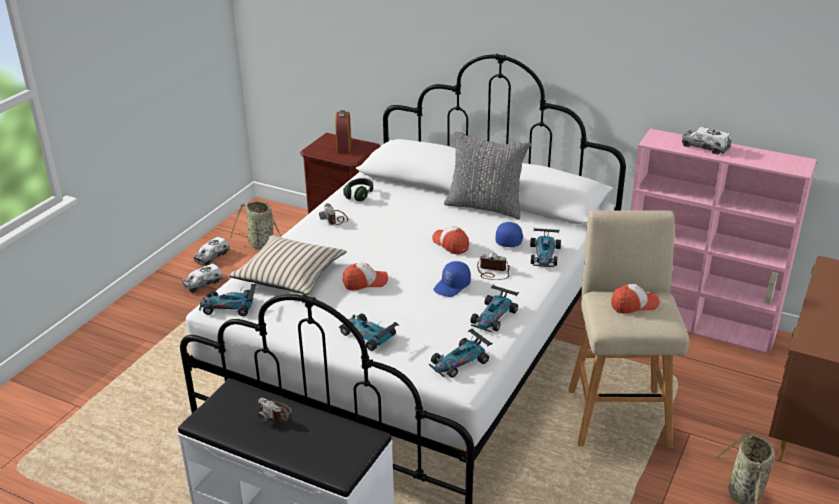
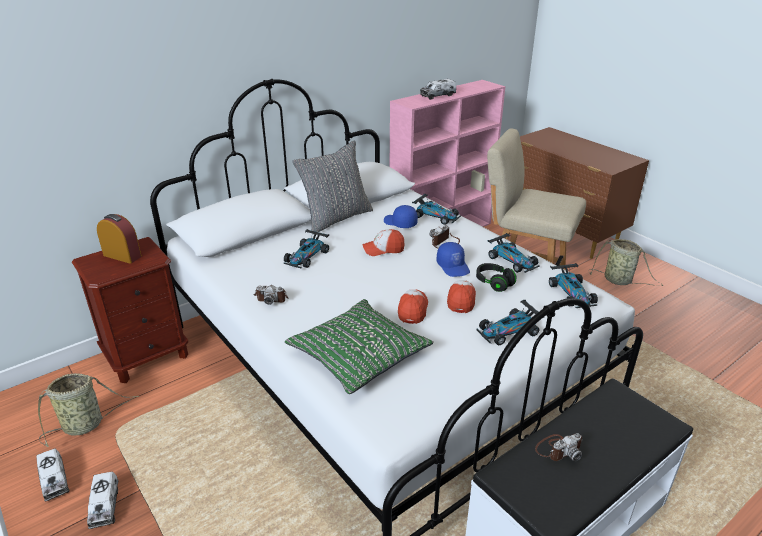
camera: 65 degrees left, 0 degrees up
(229, 307) = (394, 417): toy car -> toy car (306, 256)
(289, 274) = (358, 354): beige pillow -> green pillow
(359, 195) = (240, 272): black headphones -> black headphones (494, 283)
(634, 305) = (541, 201): cap -> cap (461, 299)

